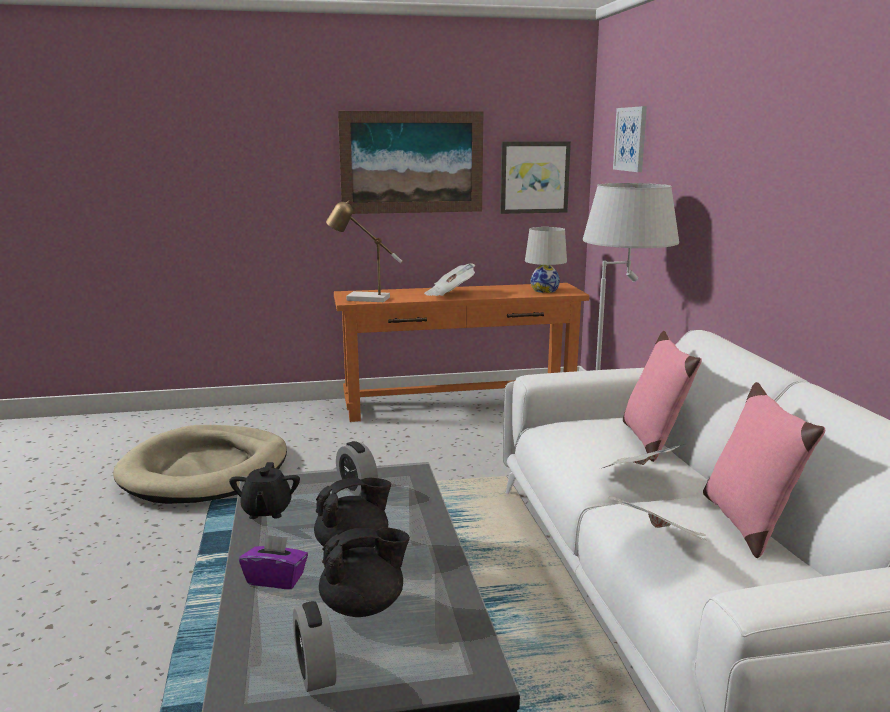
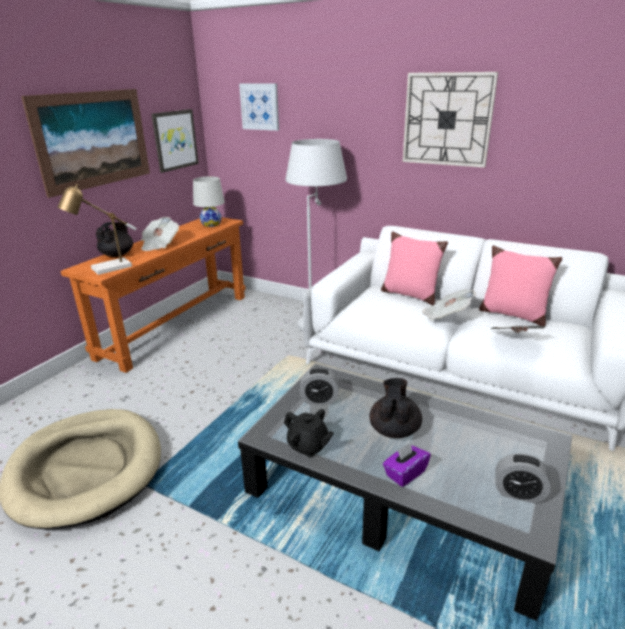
camera: 50 degrees left, 10 degrees up
(364, 606) = (464, 451): black teapot -> black teapot (117, 254)
(800, 158) = (447, 119): none -> wall clock

